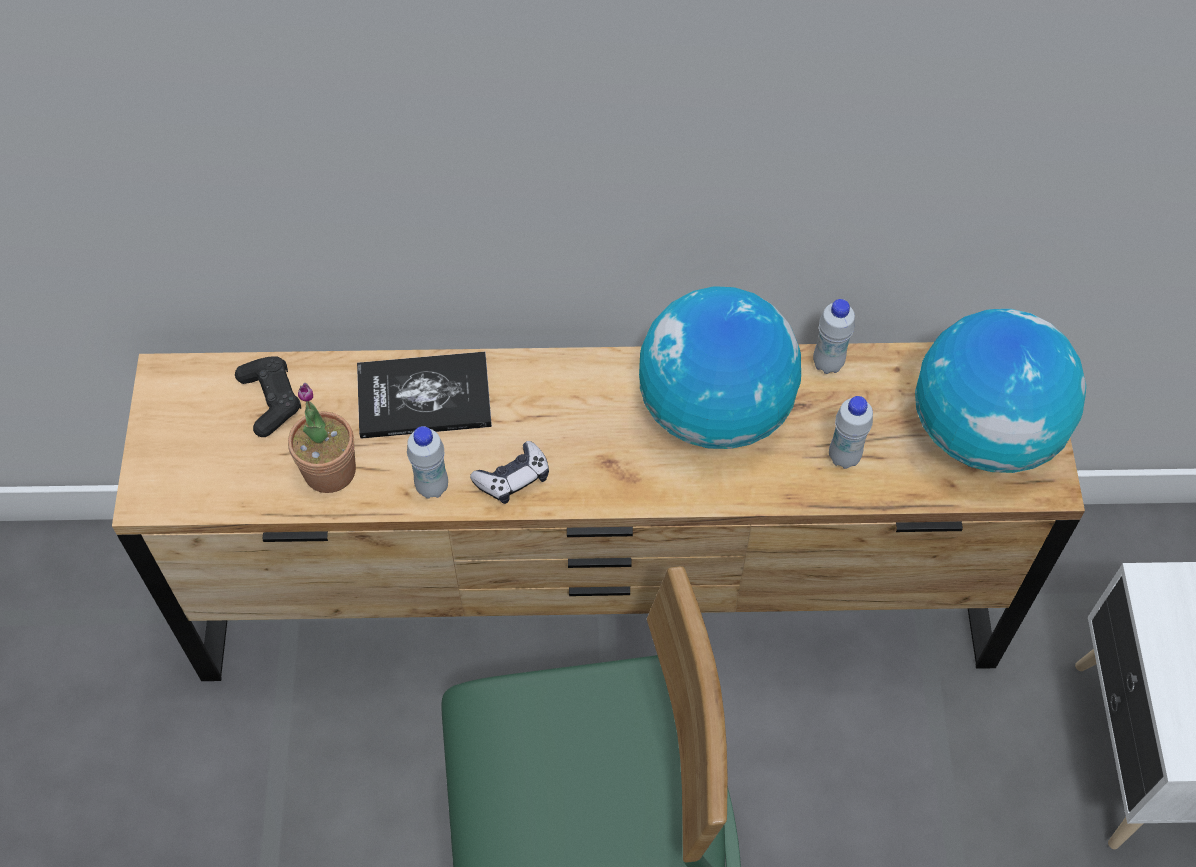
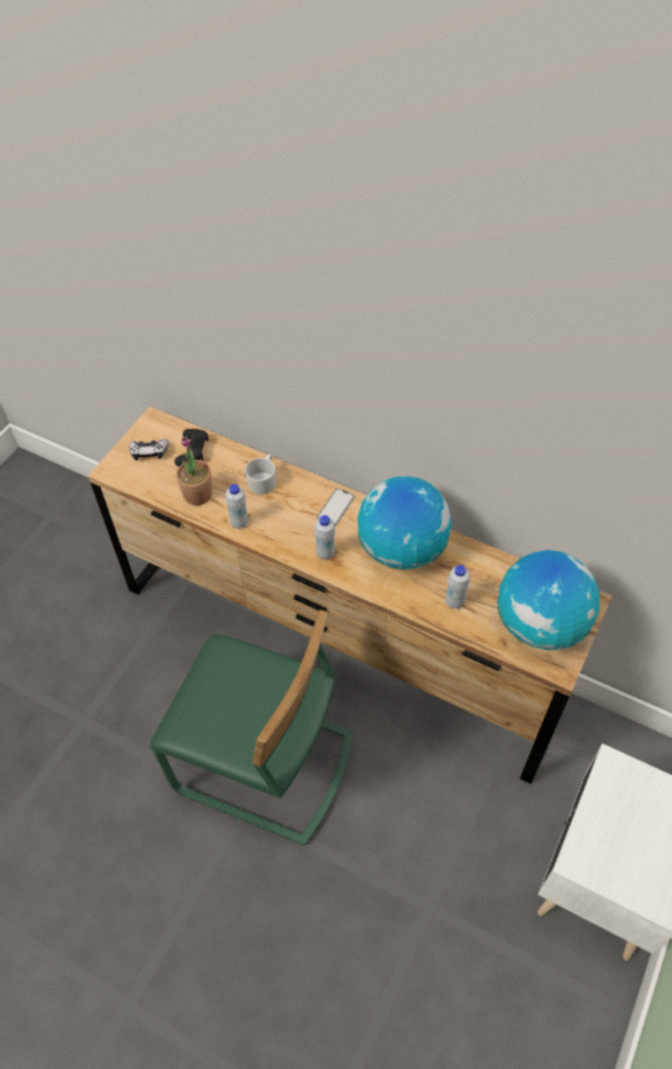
camera: 30 degrees right, 5 degrees down
(424, 397) = (263, 480): book -> white mug
(513, 478) = (280, 536): game controller -> game controller (149, 452)
(570, 389) = (335, 507): none -> phone
(827, 363) = (477, 553): white bottle -> white bottle (325, 554)

